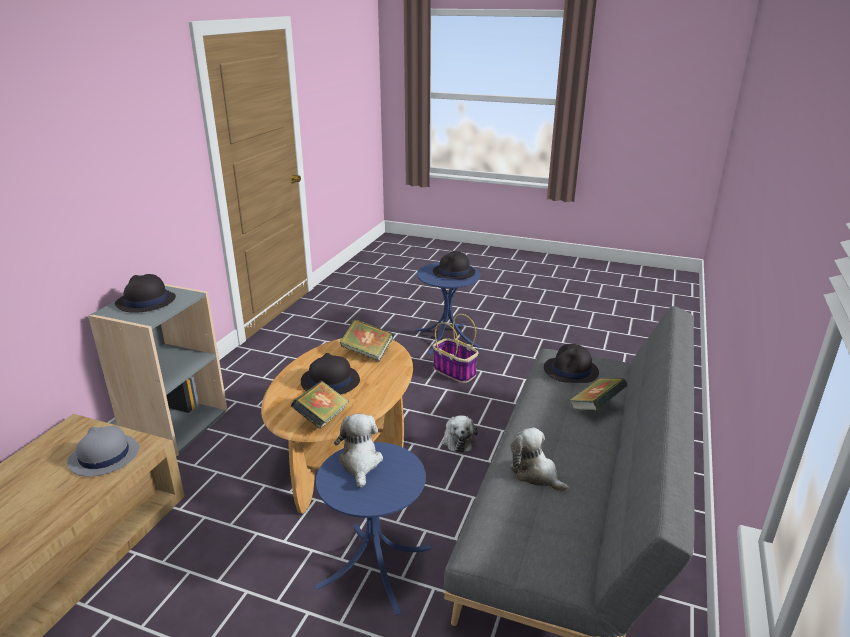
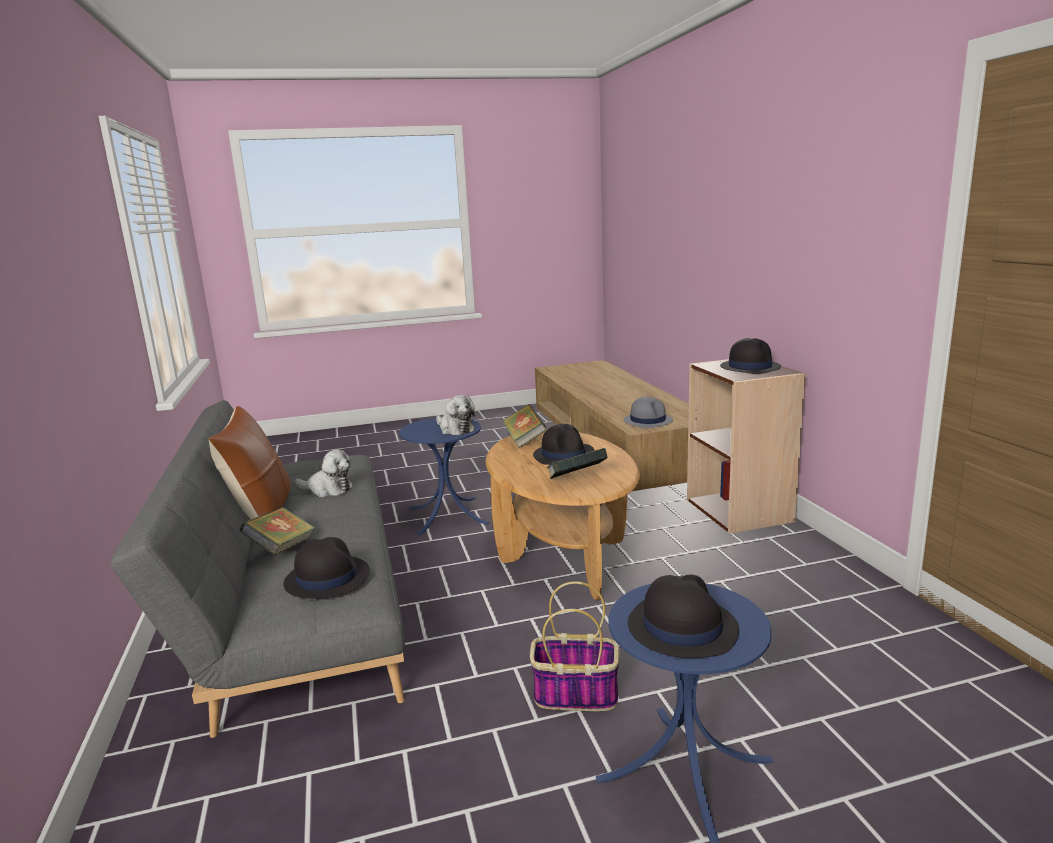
camera: 145 degrees right, 10 degrees down
(176, 424) = (740, 510): grey bookcase -> brown bookcase
(457, 440) = (469, 606): plush toy -> none
(608, 464) = (261, 514): none -> brown pillow

